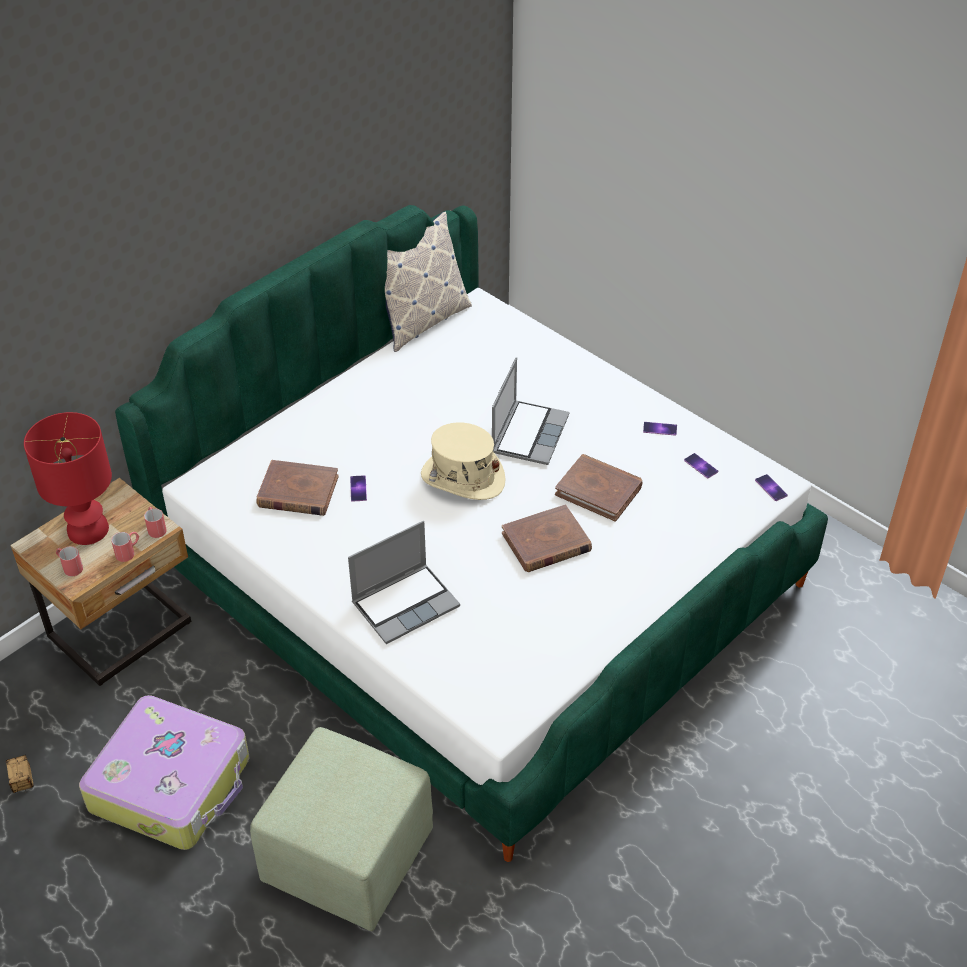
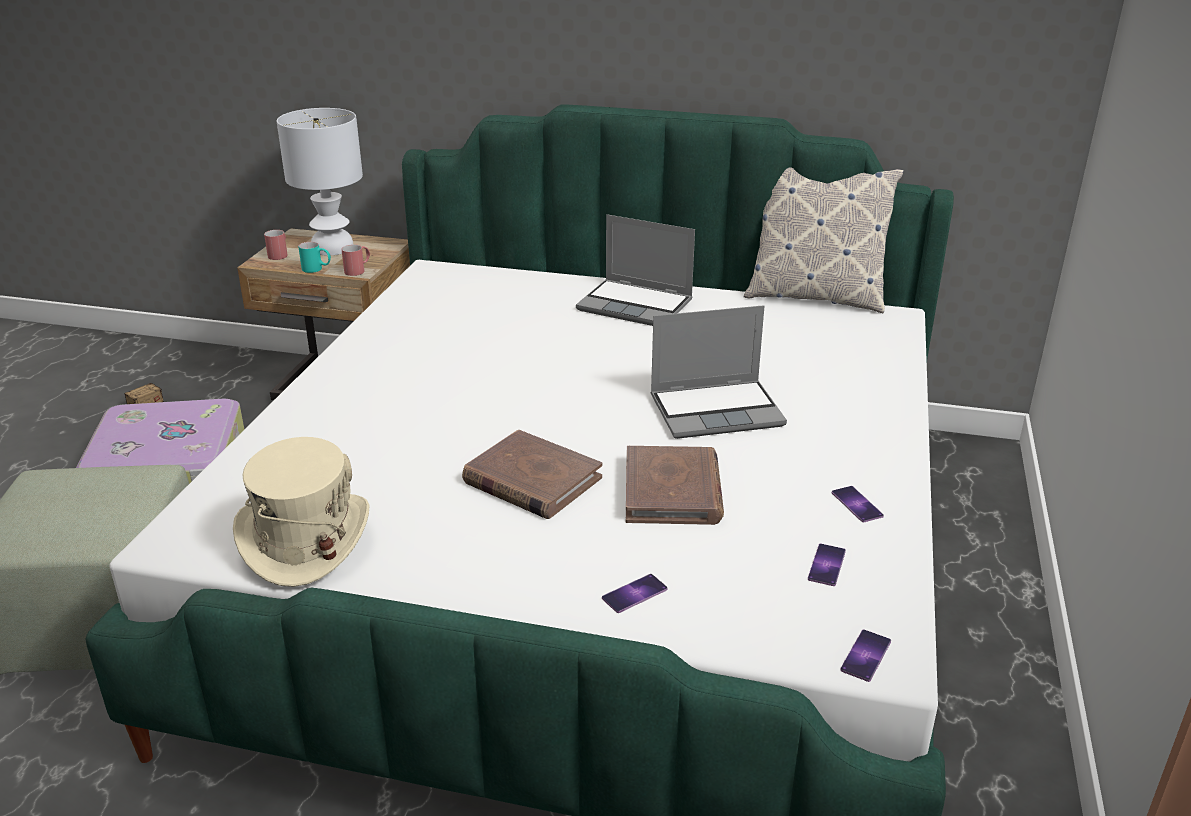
camera: 60 degrees right, 15 degrees down
(87, 529) = (333, 247): red table lamp -> white table lamp
(129, 552) = (317, 269): red mug -> turquoise mug
(298, 492) = (470, 314): brown book -> none
(358, 488) = (507, 341): phone -> phone (634, 593)
(406, 603) = (346, 419): laptop -> laptop (636, 305)
(462, 478) = (588, 392): beige hat -> beige hat (305, 539)

